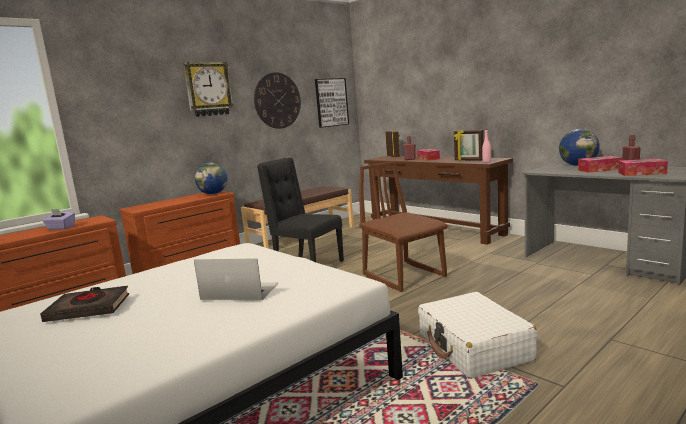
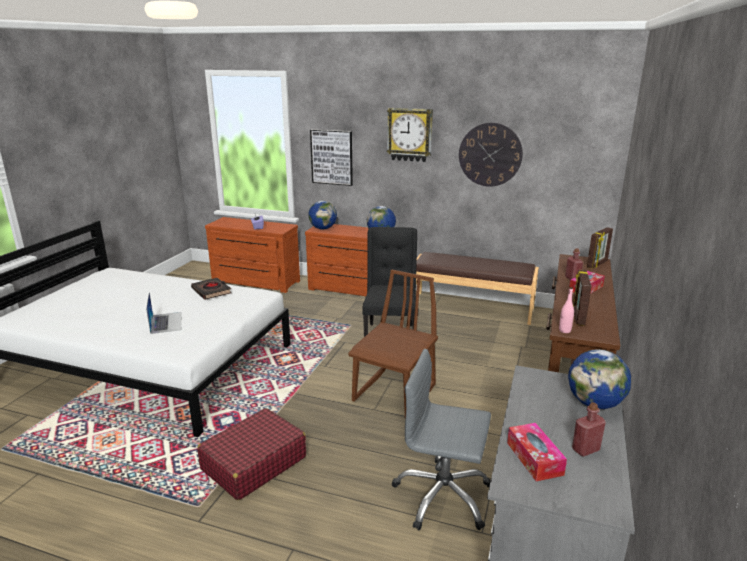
camera: 60 degrees right, 10 degrees up
(89, 309) = (138, 291): black book -> black book (211, 291)
(144, 207) = (323, 228): none -> globe
(331, 102) = (574, 166): picture -> picture (332, 157)
(474, 347) = (253, 463): white suitcase -> red suitcase
(551, 279) = (442, 496): none -> grey office chair
(599, 169) = (558, 422): tissue box -> none

